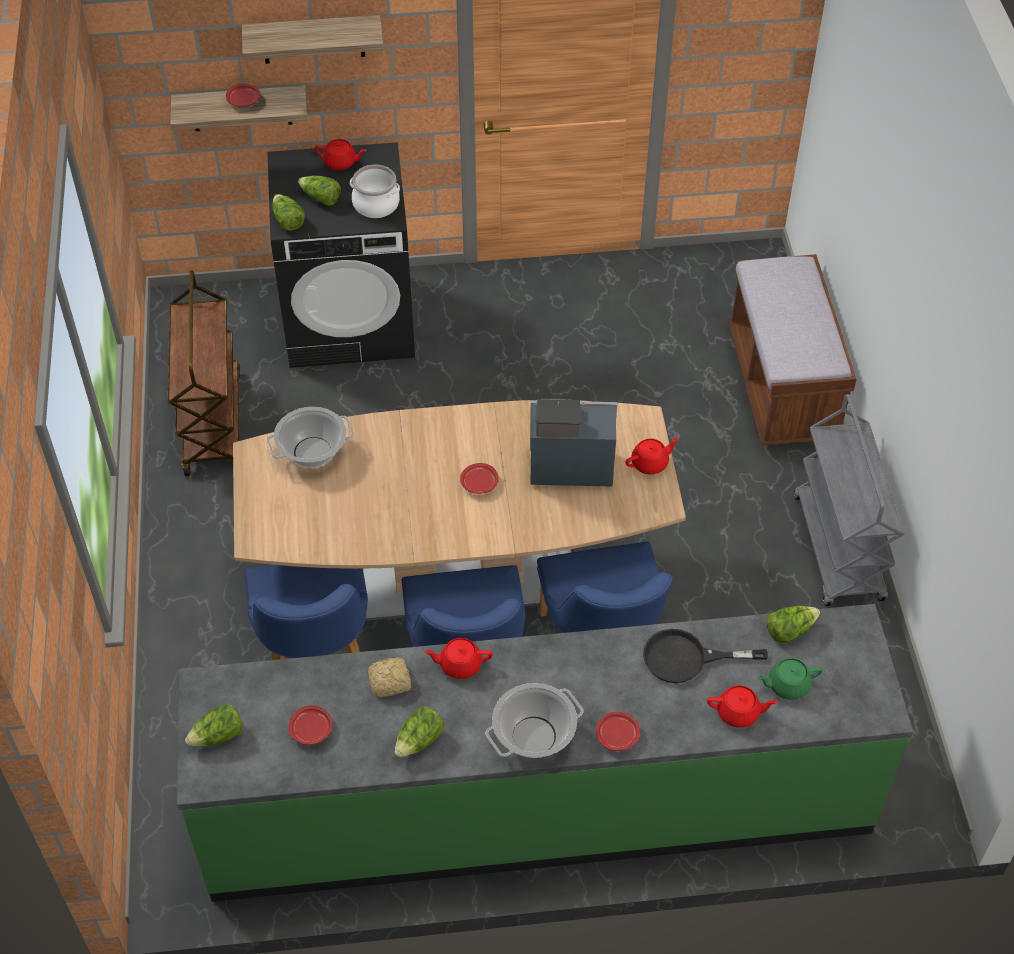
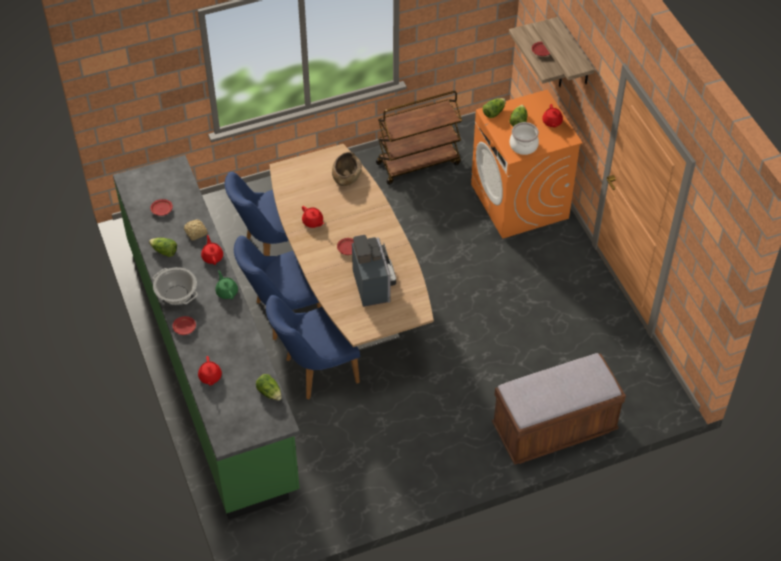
camera: 75 degrees right, 0 degrees up
(218, 736) = (151, 178): lettuce -> none
(312, 452) = (346, 176): cooking pot -> brown bowl
(350, 320) = (520, 202): black washing machine -> orange washing machine
(650, 463) = (387, 322): red teapot -> red teapot (313, 222)
(687, 658) = (239, 349): black frying pan -> none
(787, 685) = (233, 396): green teapot -> green teapot (227, 291)
(839, 549) = (428, 478): grey cart -> none

